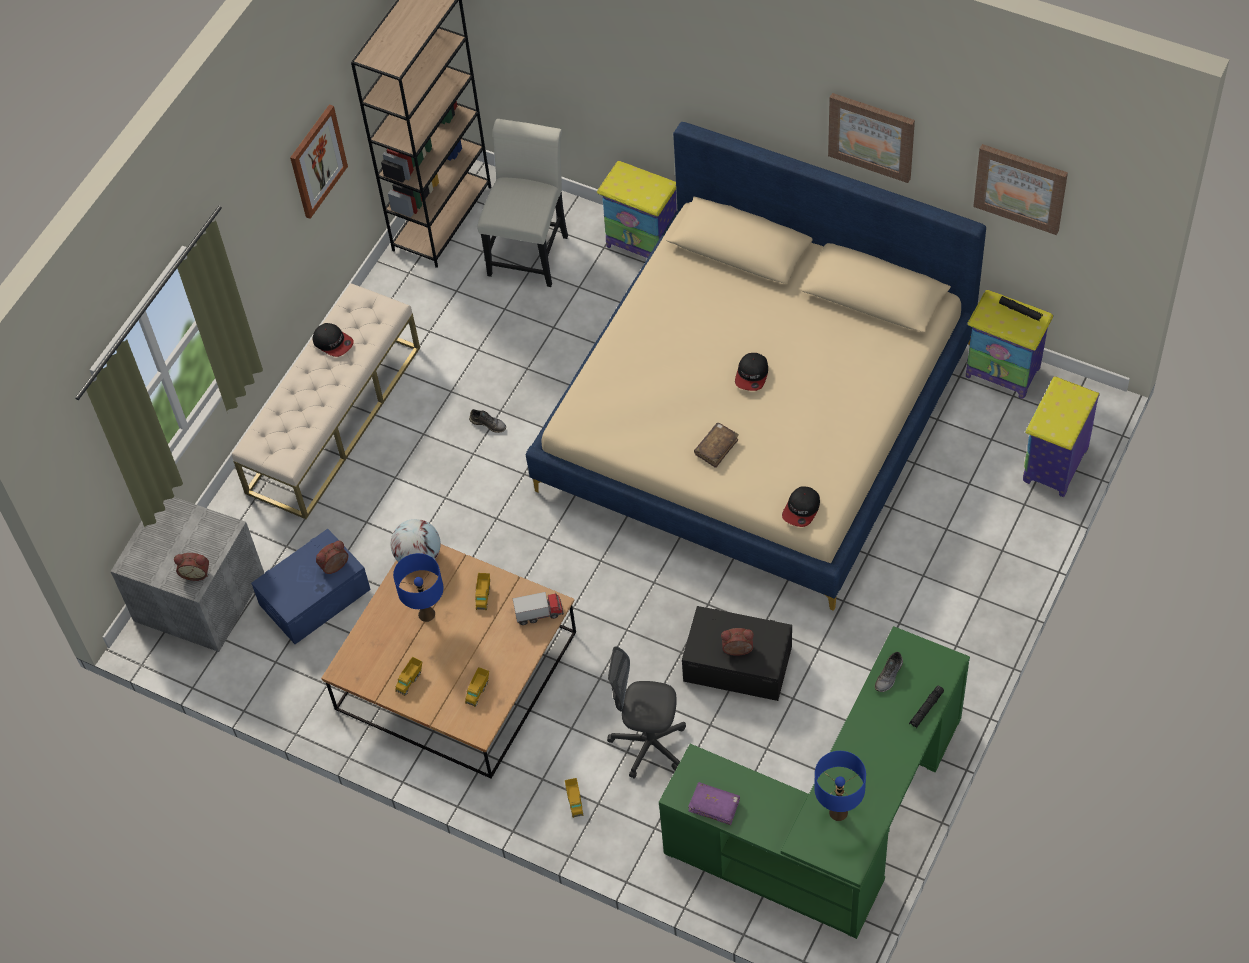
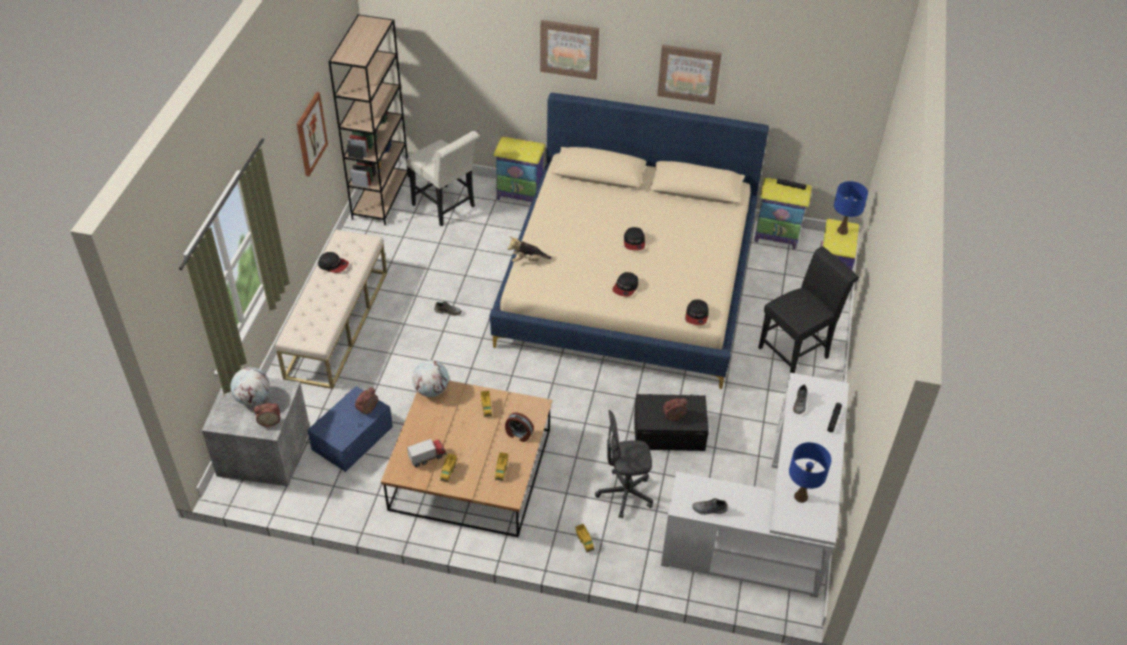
camera: 20 degrees left, 10 degrees down
(182, 536) = (253, 398): none -> globe
(426, 614) = (448, 426): blue table lamp -> blue table lamp (842, 230)
(514, 643) = (518, 434): none -> alarm clock
(530, 250) = (446, 208): white chair -> white chair turned 135 degrees clockwise
(539, 613) = (530, 413): toy truck -> toy truck (427, 457)
(593, 382) = (528, 260): none -> plush toy
(714, 806) = (709, 510): purple book -> grey shoe
(716, 448) = (625, 287): brown book -> cap
(831, 822) = (771, 522): green desk -> white desk
(964, 569) = (797, 350): none -> black chair
(1020, 187) = (794, 90): picture -> picture (569, 49)

